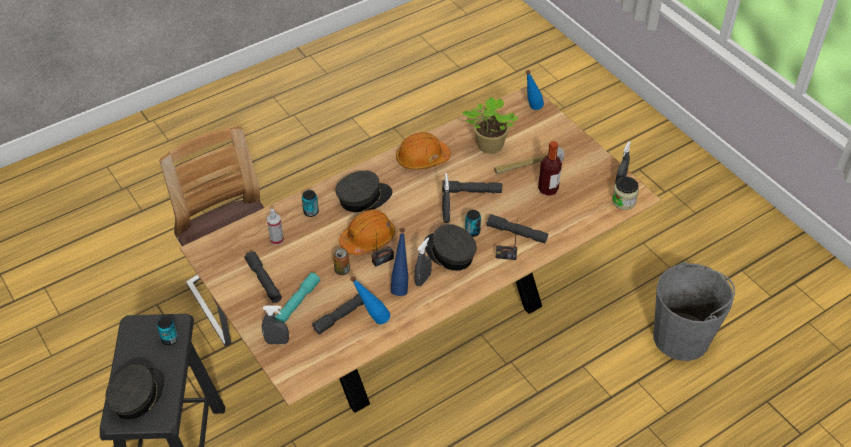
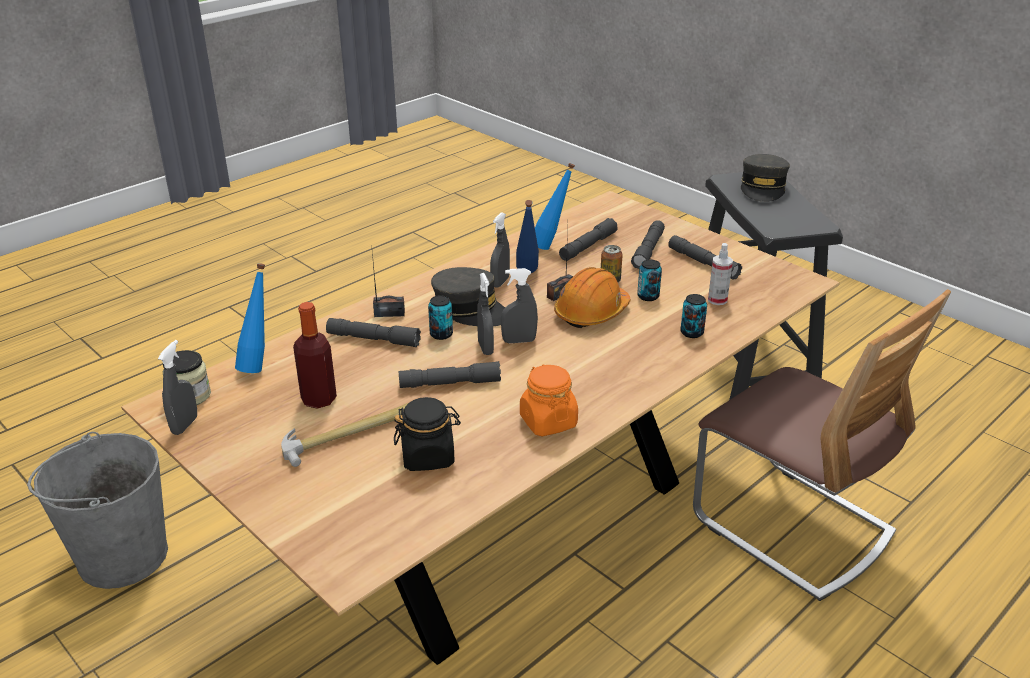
camera: 170 degrees right, 15 degrees down
(170, 339) = (770, 220): can -> can (648, 296)
(277, 341) = (650, 223): grey spray bottle -> grey spray bottle (519, 341)
(297, 303) = (648, 250): turquoise flashlight -> grey flashlight
(363, 198) = (622, 357): grey cap -> none
(422, 159) = (548, 421): orange hard hat -> orange jar
(488, 146) = (428, 456): potted plant -> black jar
(531, 110) = (339, 542): blue bottle -> blue bottle (259, 365)

